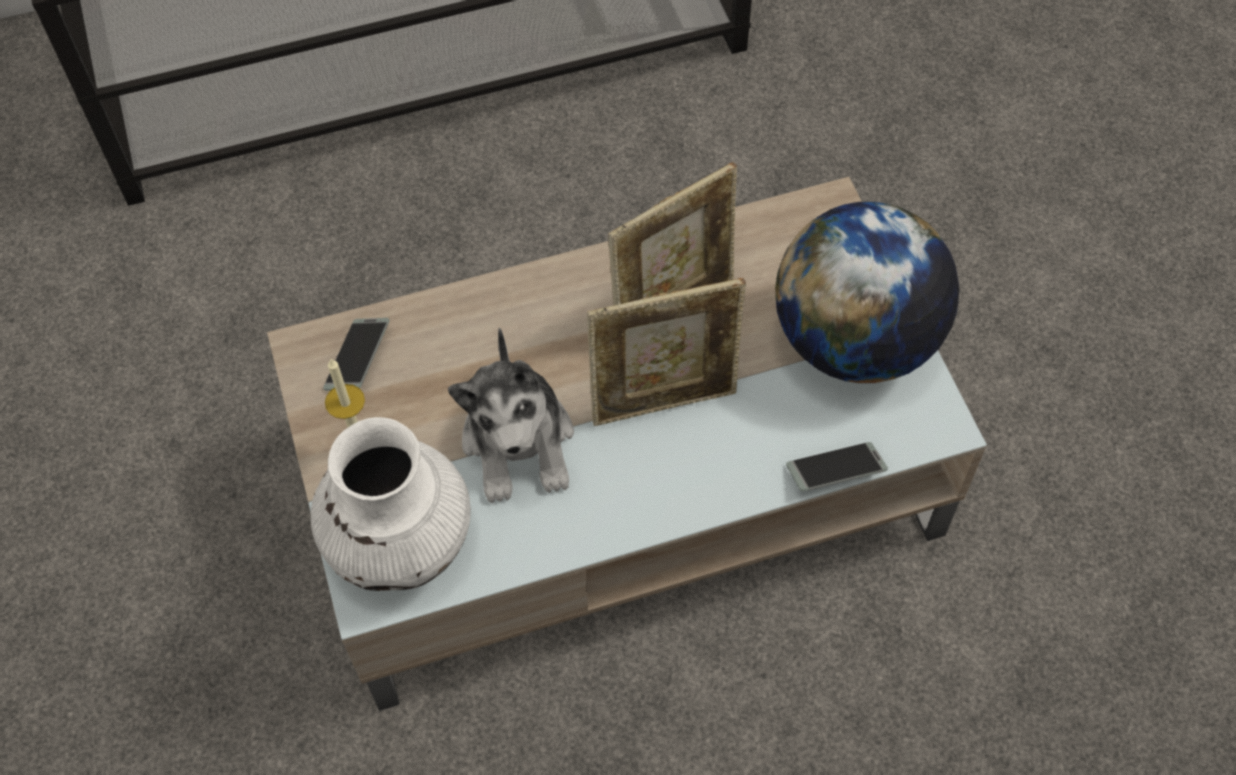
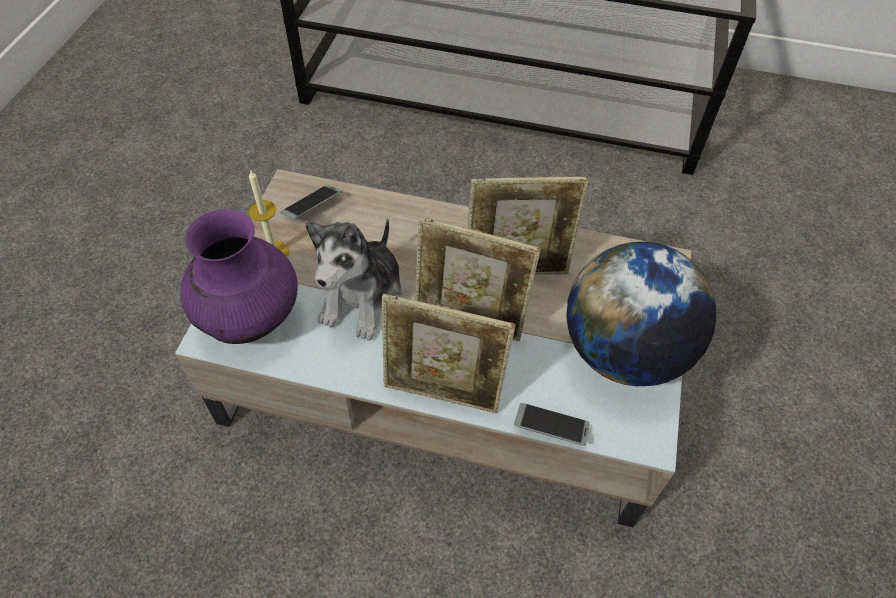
camera: 30 degrees right, 5 degrees down
(400, 544) = (250, 318): white vase -> purple vase
(695, 502) = (443, 394): none -> picture frame

